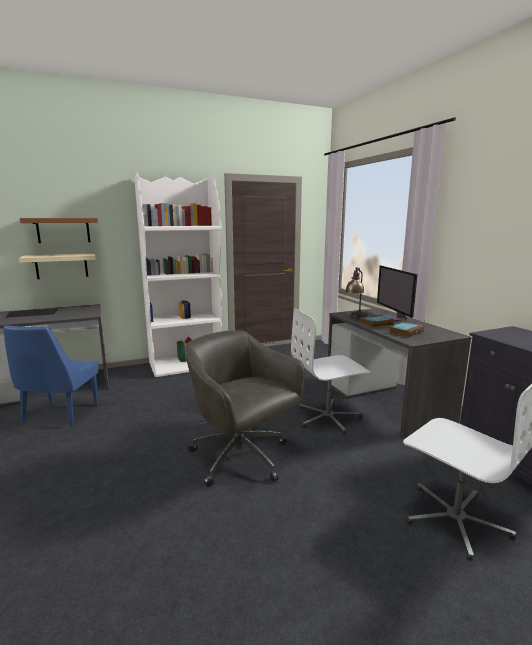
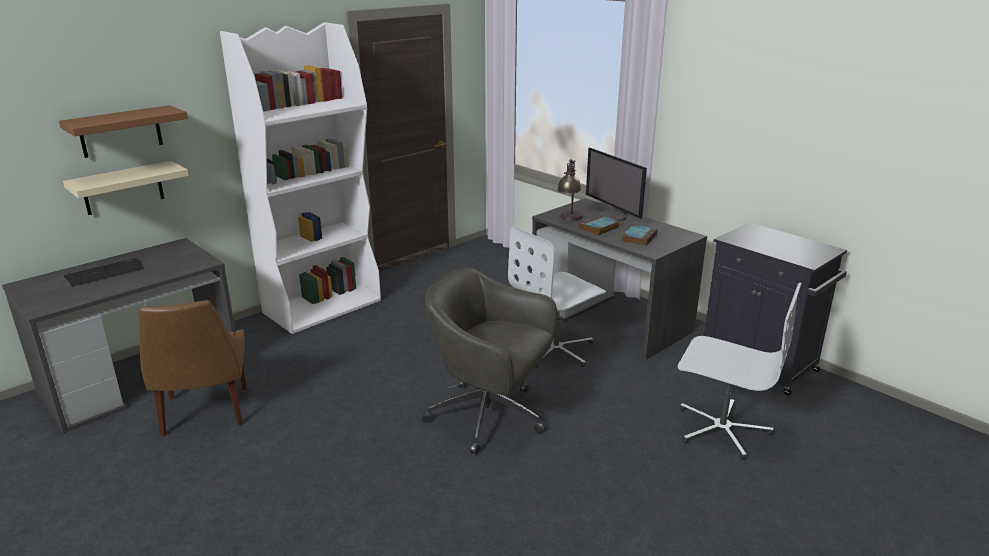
camera: 20 degrees left, 10 degrees up
(59, 415) = (205, 413): blue chair -> brown chair

